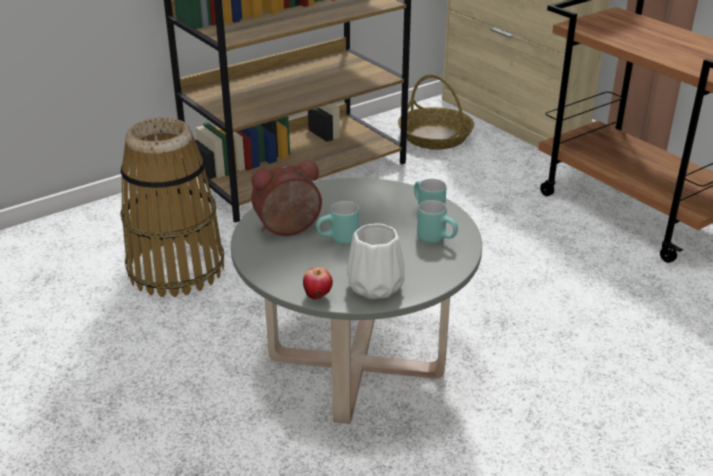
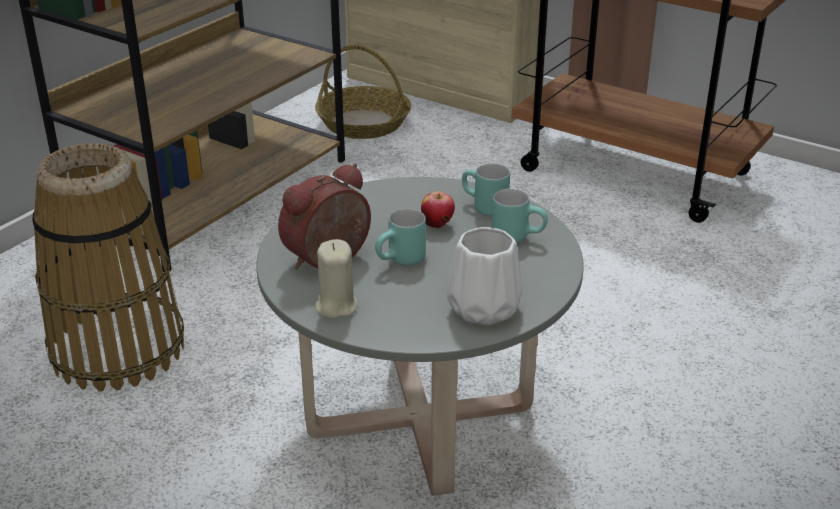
camera: 20 degrees left, 0 degrees up
(271, 263) = (336, 306): none -> beige candle
(318, 296) = (422, 335): apple -> apple (437, 225)

